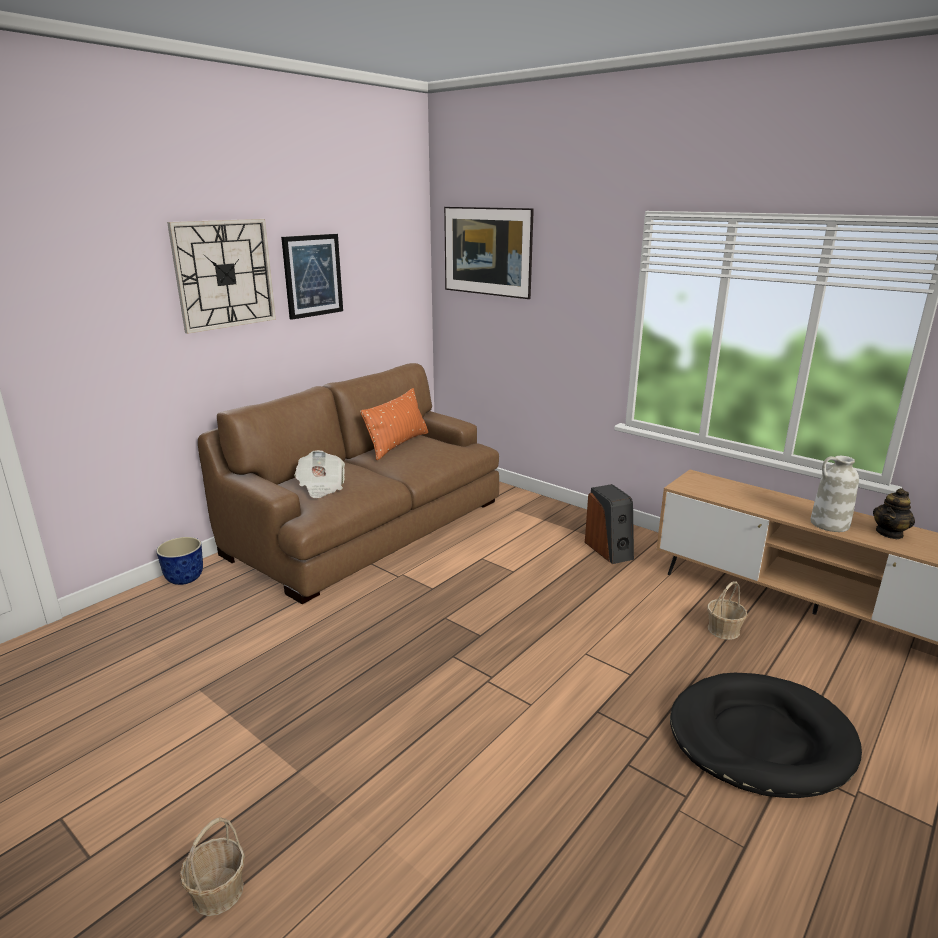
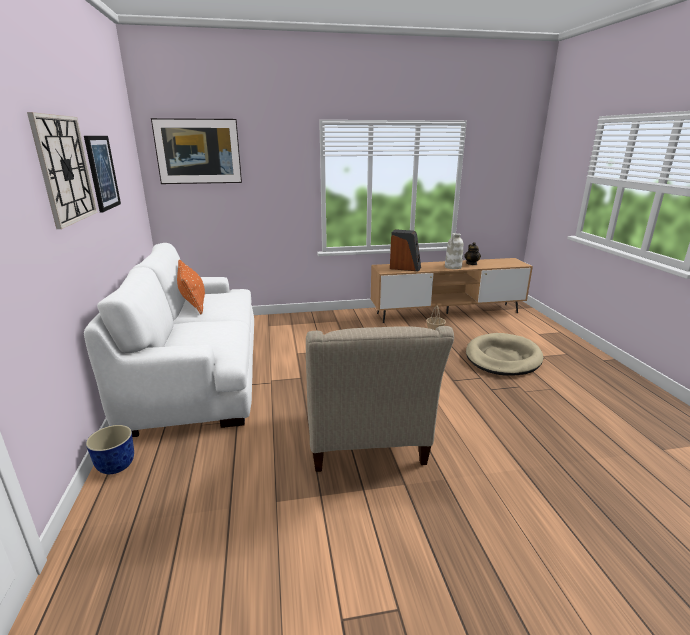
camera: 50 degrees left, 0 degrees up
(217, 892) = (475, 549): basket -> none
(321, 487) = (201, 339): newspaper -> none
(349, 702) = (366, 444): none -> beige armchair
(368, 527) = (198, 370): brown sofa -> white sofa
(609, 550) = (344, 324): speaker -> speaker (405, 268)
(759, 738) = (502, 358): black dog bed -> beige dog bed

